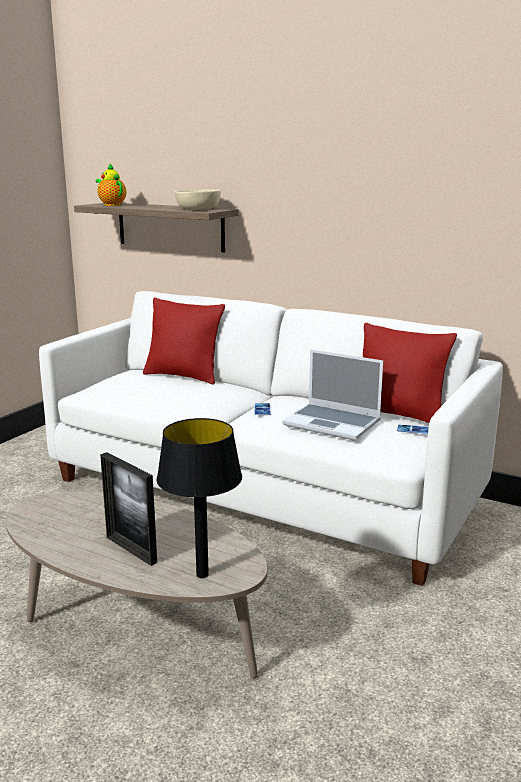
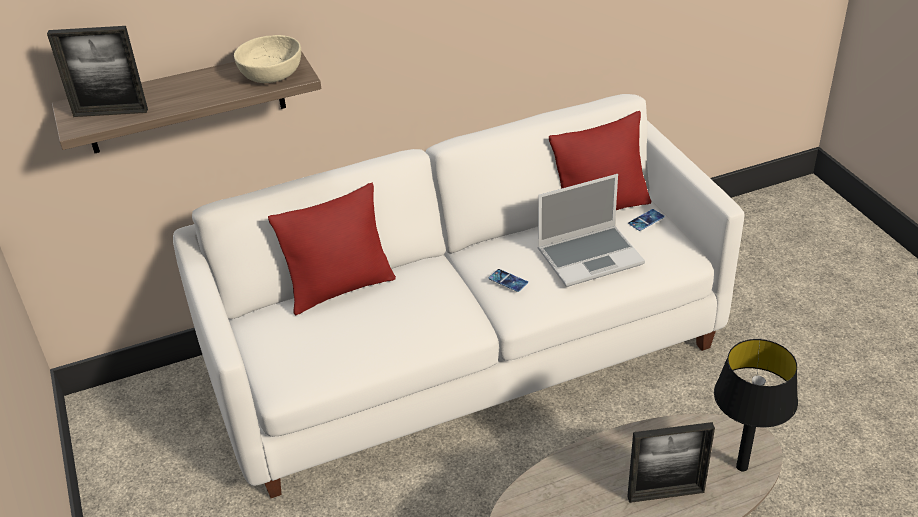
camera: 50 degrees left, 20 degrees up
(111, 205) = (110, 113): teapot -> picture frame

